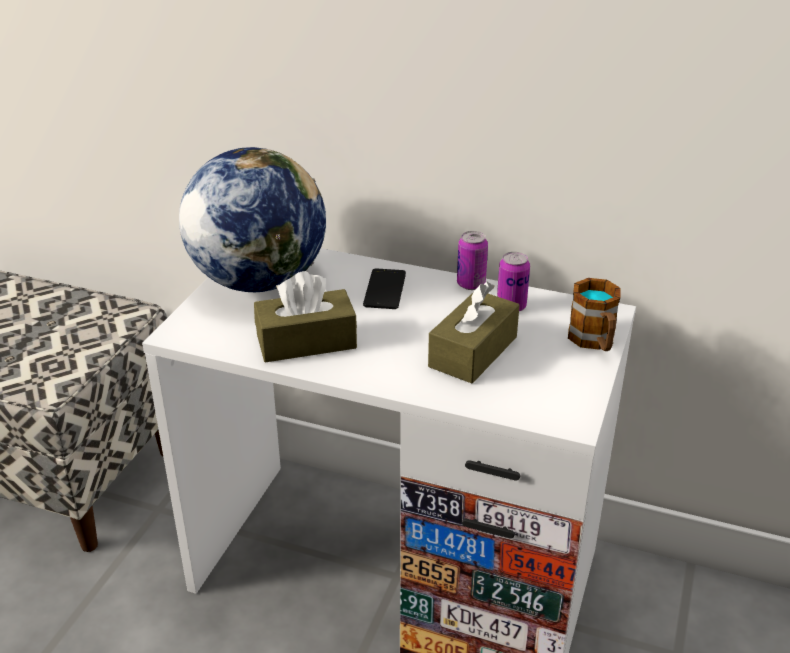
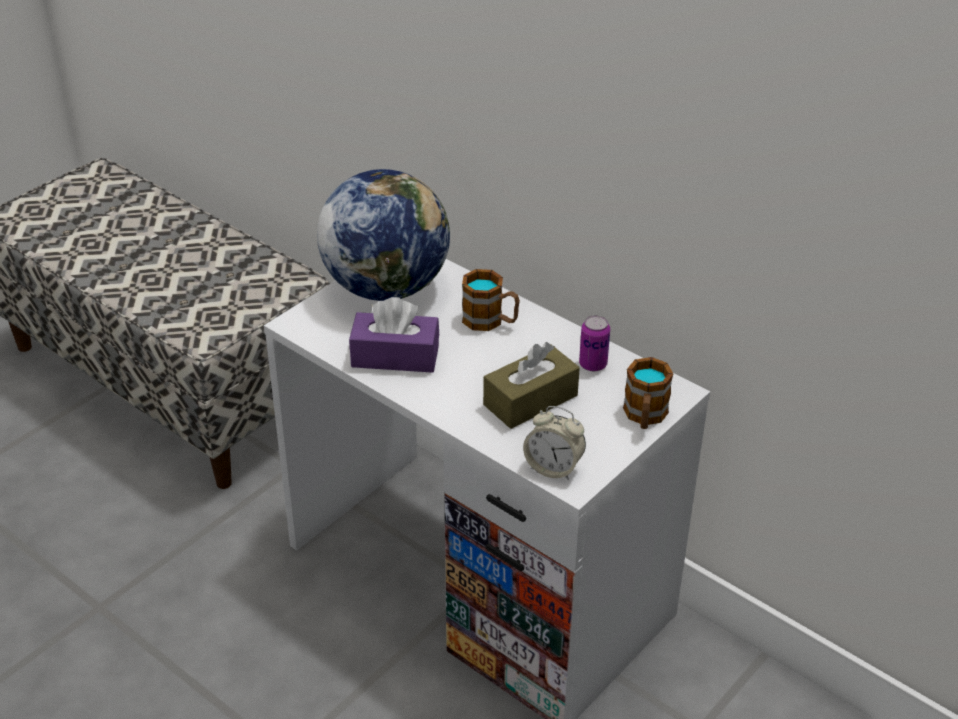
camera: 20 degrees right, 5 degrees up
(306, 342) = (395, 356): brown tissue box -> purple tissue box
(385, 289) = (490, 321): phone -> mug
(471, 284) = (571, 333): can -> none
(541, 411) = (553, 468): none -> alarm clock

